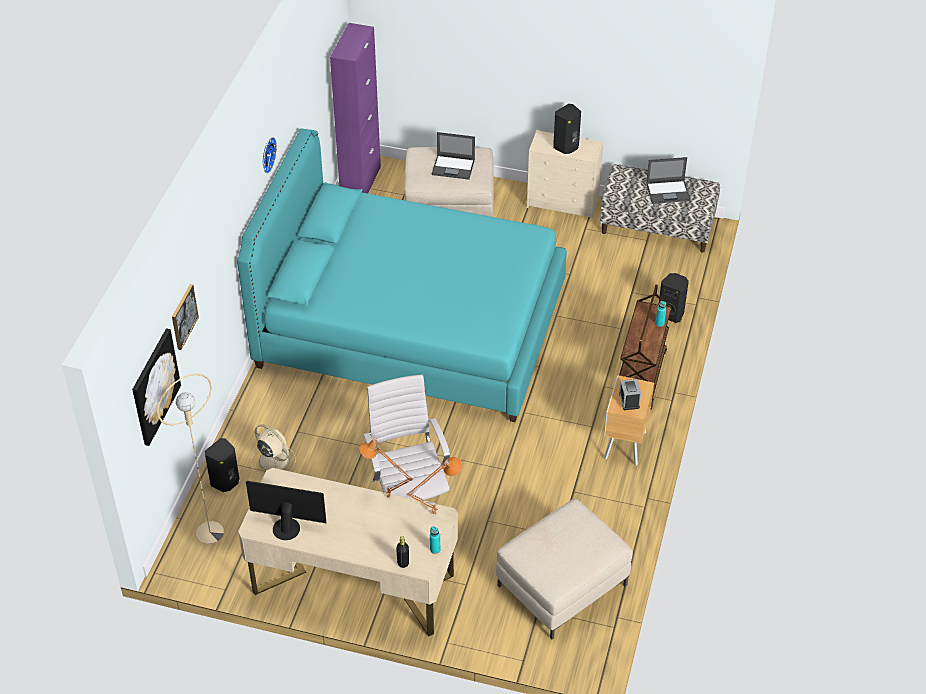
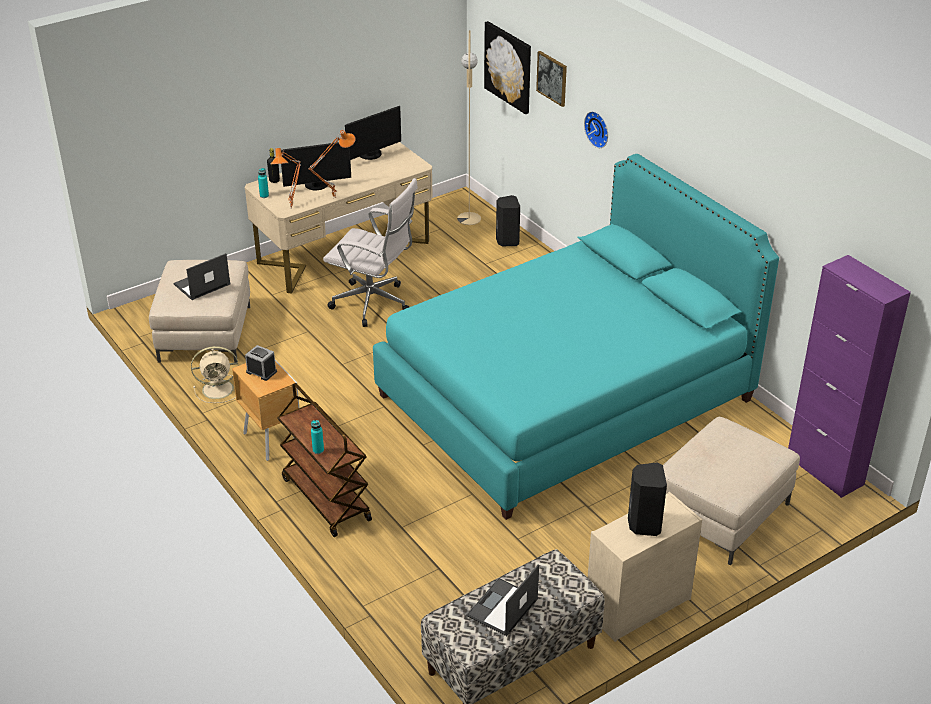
camera: 130 degrees right, 10 degrees down
(266, 154) = (704, 157): wall clock -> wall clock (598, 128)
(273, 460) = (501, 267): beige fan -> beige fan (219, 389)
(380, 525) = (317, 185): none -> monitor
(454, 167) = (723, 461): laptop -> laptop (201, 284)
(671, 314) = (374, 577): black speaker -> none

